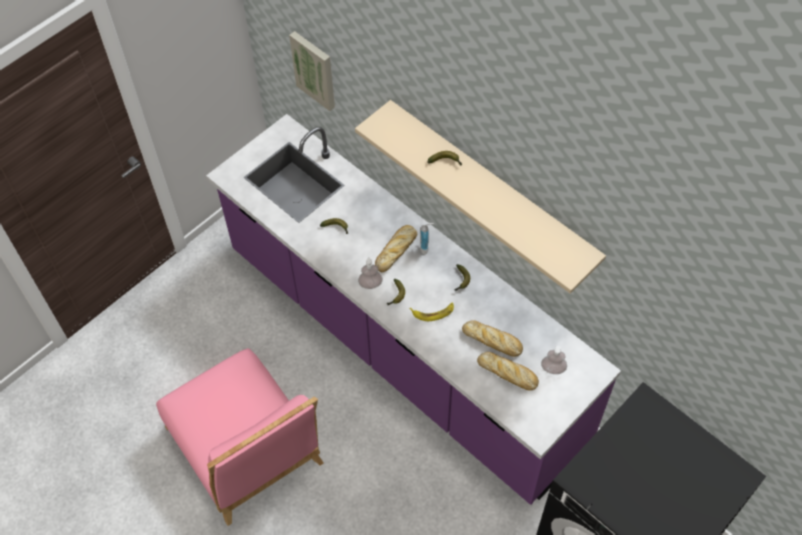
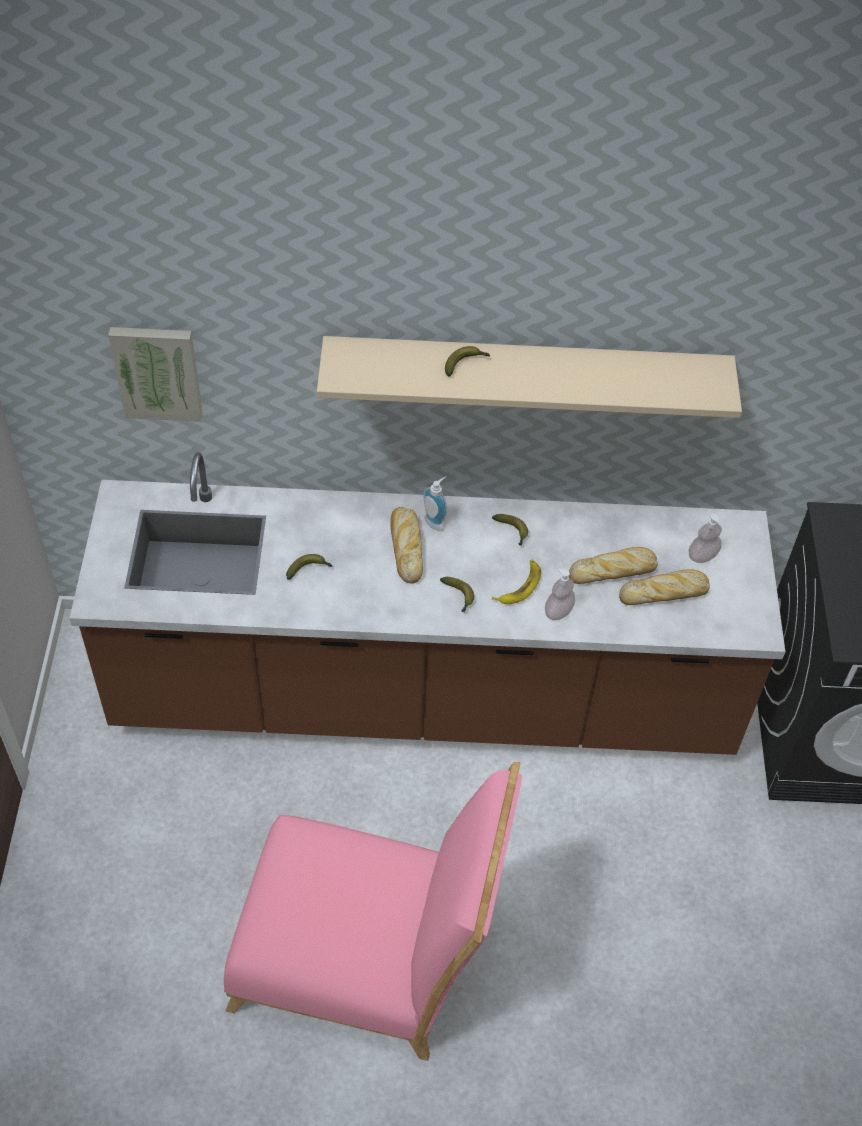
camera: 45 degrees left, 5 degrees down
(370, 284) = (417, 604): soap dispenser -> soap dispenser (558, 611)
(402, 346) = (424, 696): purple counter -> brown counter

